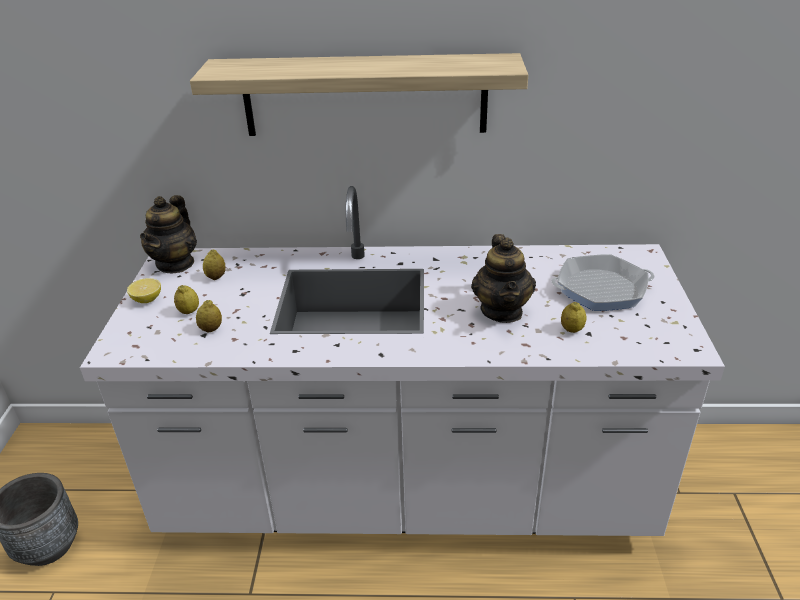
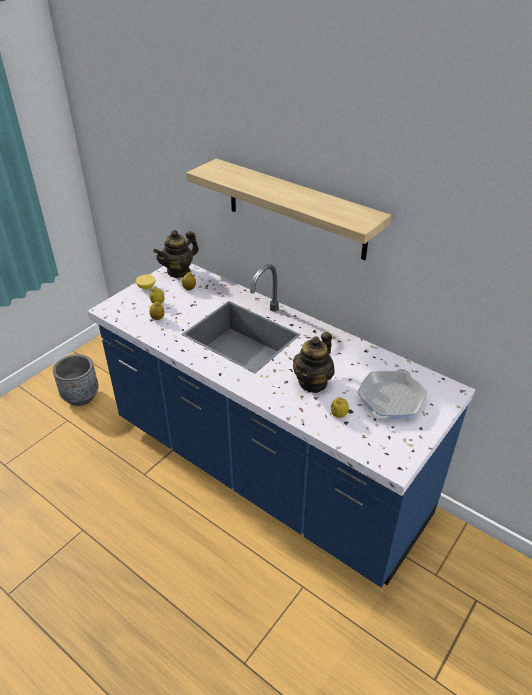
camera: 35 degrees right, 5 degrees up
(406, 490) = (266, 469): white counter -> blue counter
(601, 289) = (390, 399): frying pan -> frying pan turned 90 degrees counterclockwise

